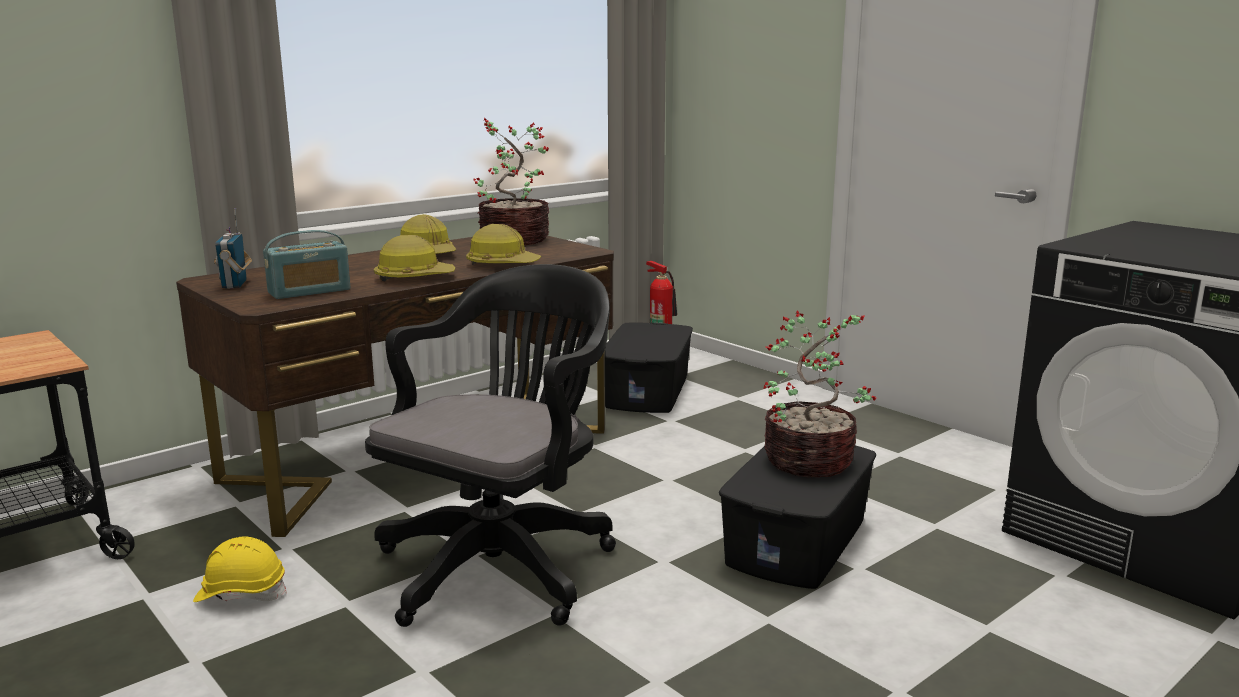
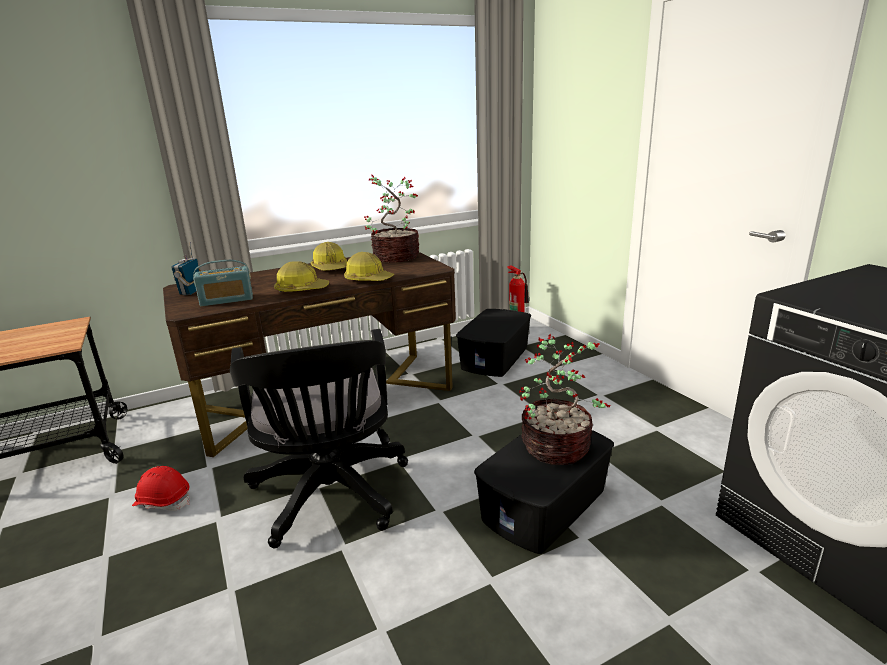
camera: 15 degrees right, 5 degrees up
(241, 593) = (163, 501): yellow hard hat -> red hard hat
(503, 564) = (331, 498): black office chair -> black office chair turned 120 degrees clockwise

